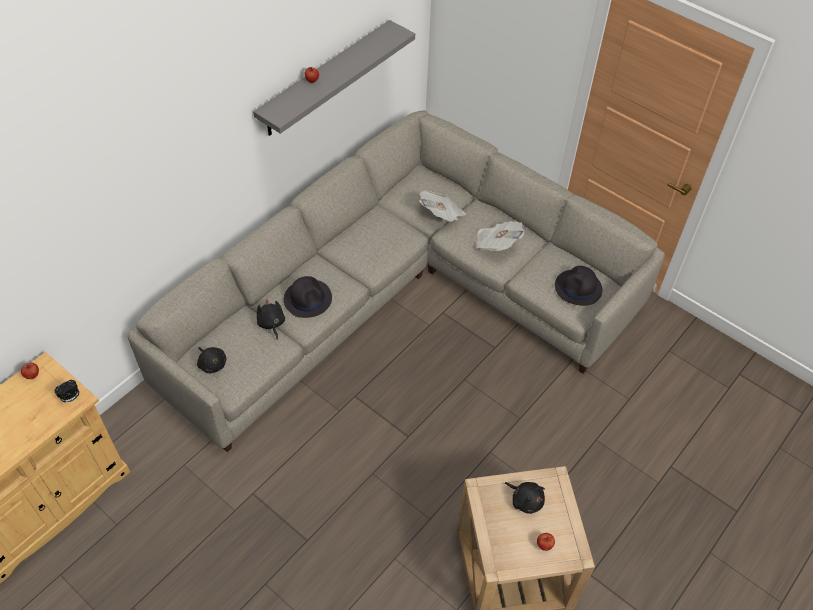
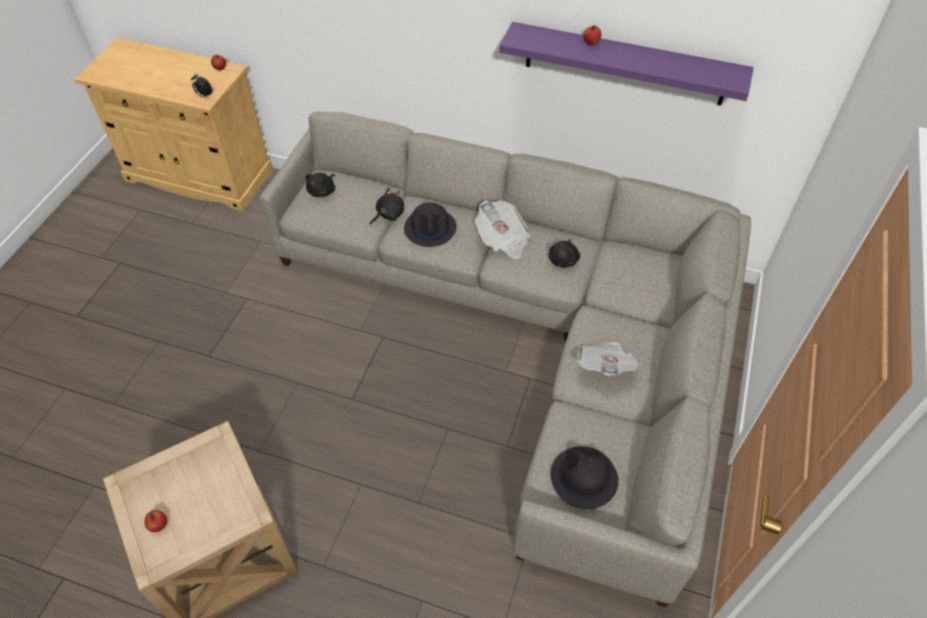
camera: 70 degrees right, 0 degrees up
(325, 79) = (625, 64): grey shelf -> purple shelf
(441, 215) = (618, 300): newspaper -> newspaper (502, 240)
(525, 500) = (214, 489): black plush toy -> black plush toy (563, 260)

